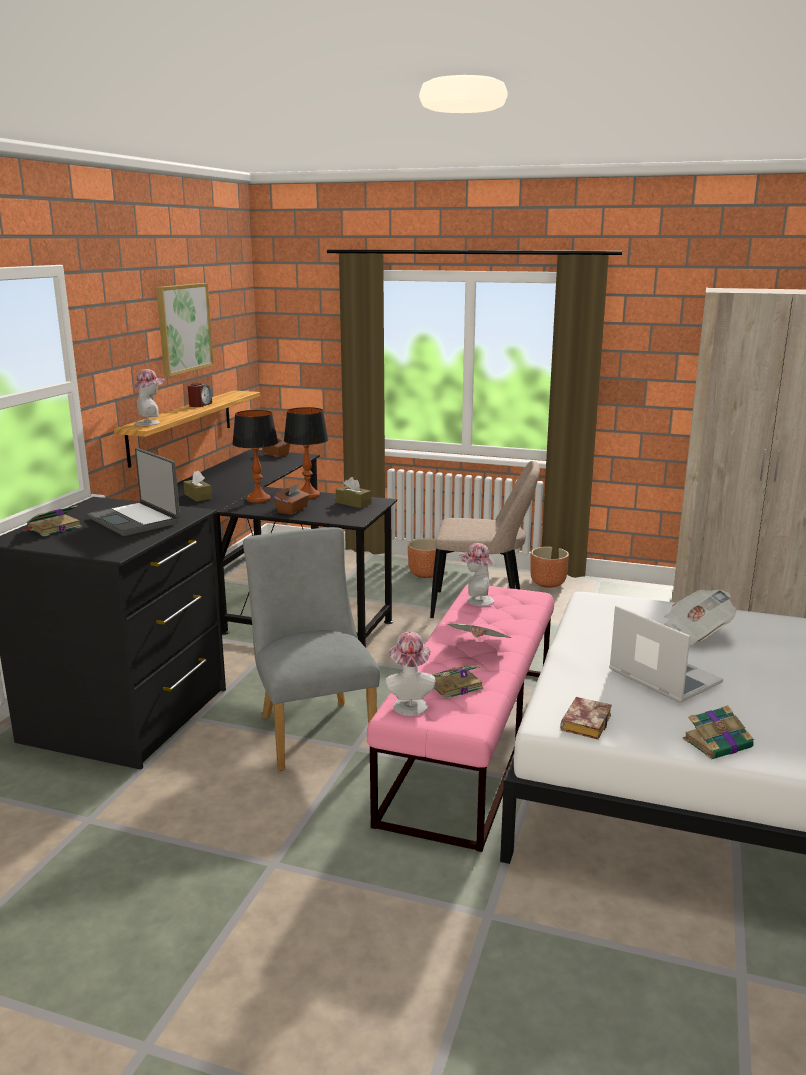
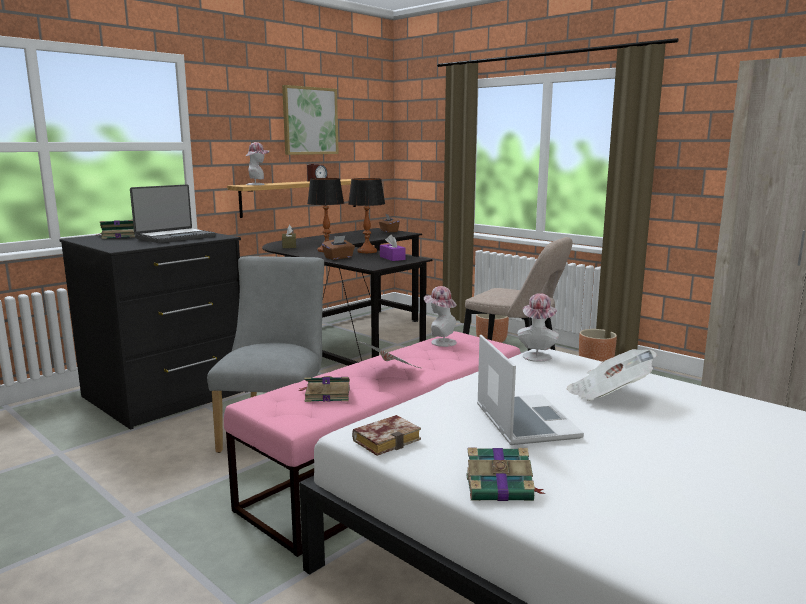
camera: 25 degrees right, 5 degrees down
(135, 520) = (175, 237): laptop -> laptop turned 120 degrees counterclockwise
(353, 503) = (392, 258): brown tissue box -> purple tissue box
(409, 704) = (270, 399): hat -> hat (537, 355)

